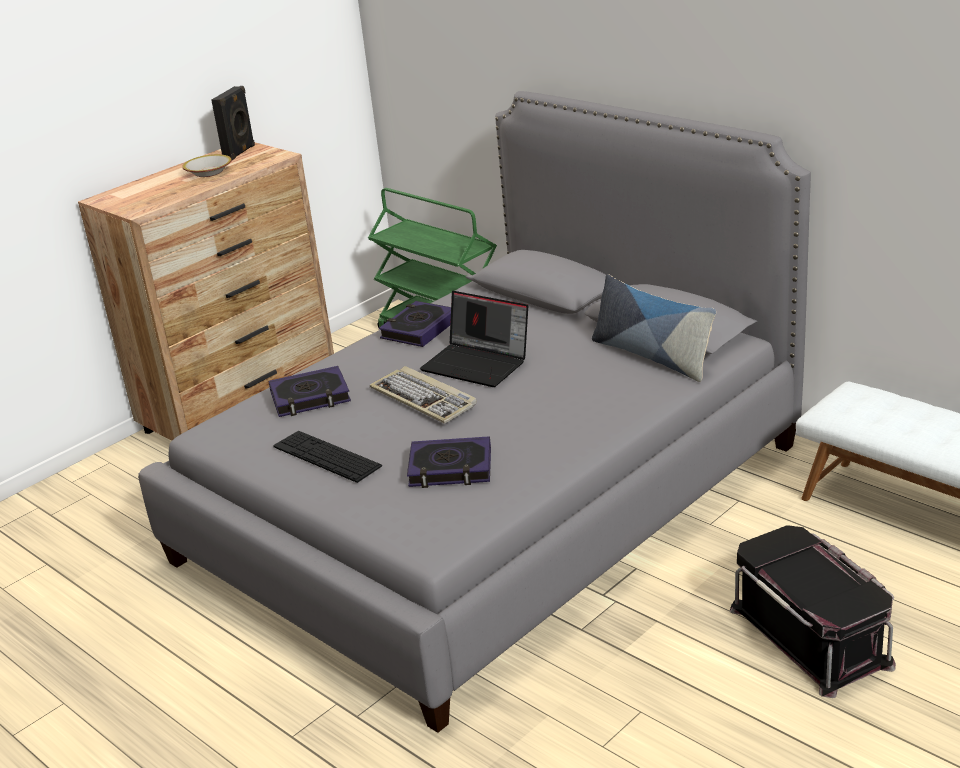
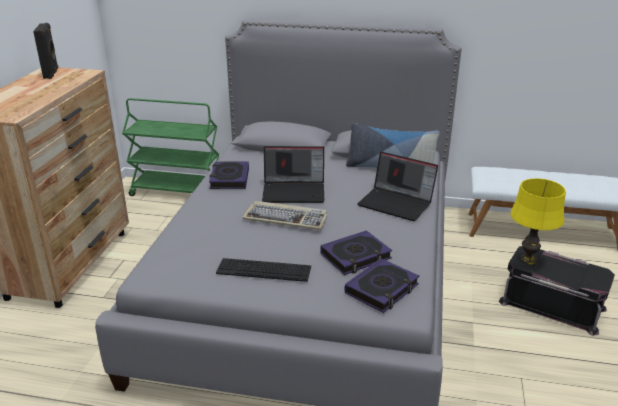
camera: 35 degrees left, 0 degrees up
(208, 172) = (42, 87): bowl -> none
(310, 397) = (205, 234): book -> book (382, 289)
(593, 410) = (397, 203): none -> laptop
(773, 547) = (528, 260): none -> yellow table lamp

